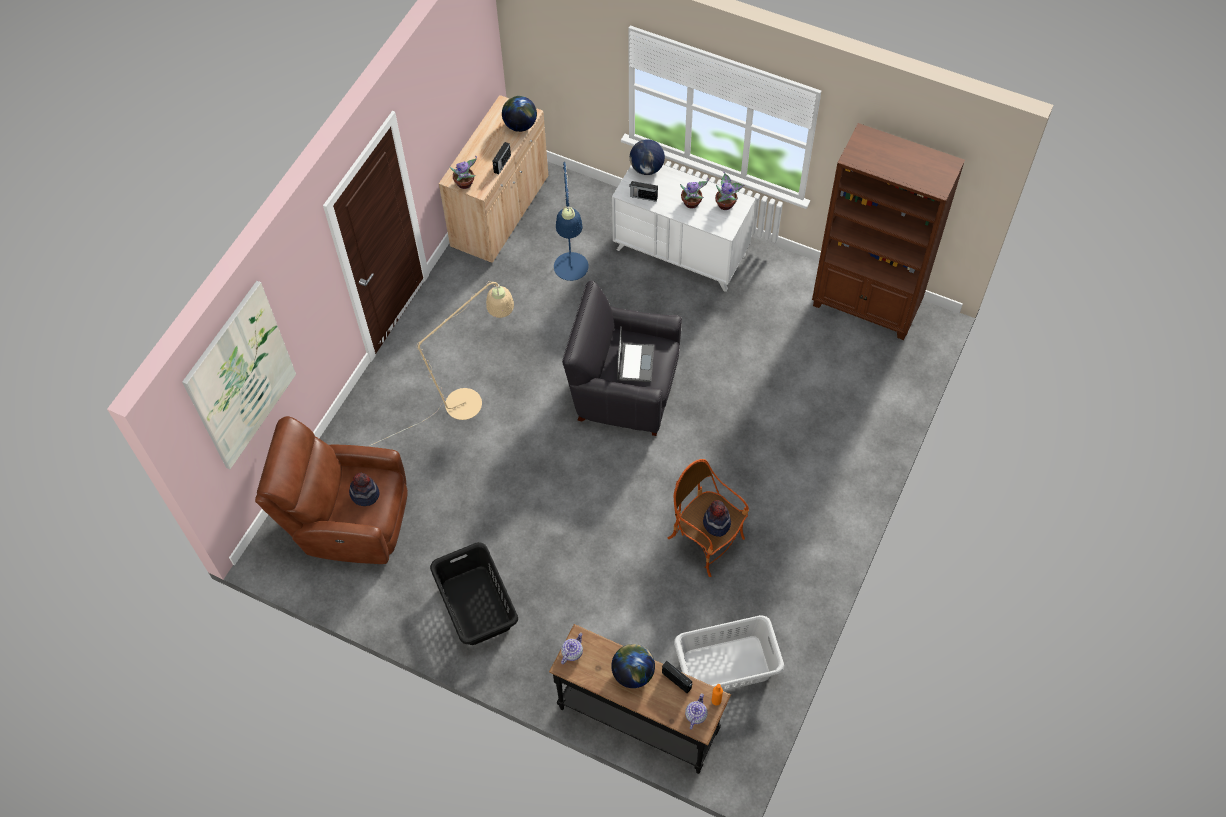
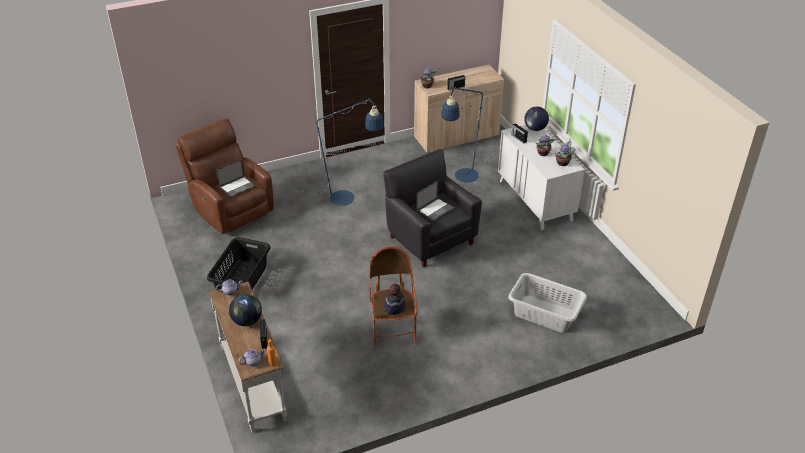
camera: 40 degrees right, 20 degrees down
(240, 376) = (205, 66): picture -> none
(365, 494) = (237, 186): hat -> laptop
(472, 399) = (348, 198): beige floor lamp -> blue floor lamp
(520, 125) = (484, 79): globe -> none
(639, 719) = (254, 383): black console table -> white console table
(727, 666) = (331, 394): grey laundry basket -> grey laundry basket (545, 314)
(866, 306) = (623, 283): brown bookcase -> none

